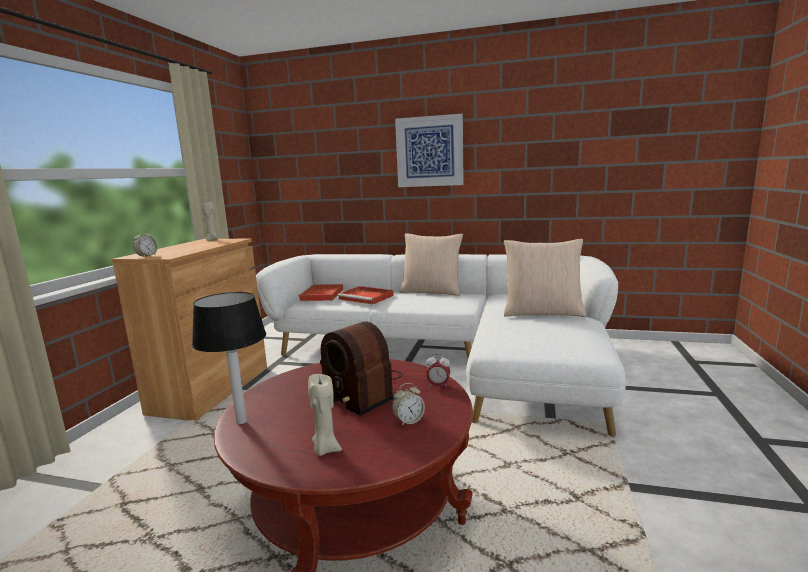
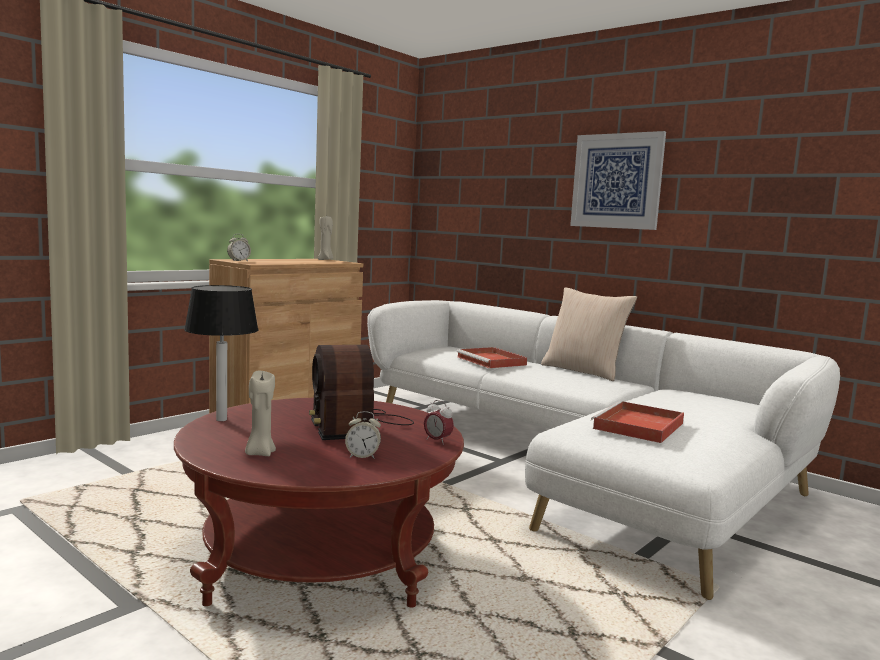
camera: 25 degrees right, 5 degrees down
(322, 295) = (445, 350): red tray -> red tray (638, 426)
(542, 312) = (691, 415): beige pillow -> none

